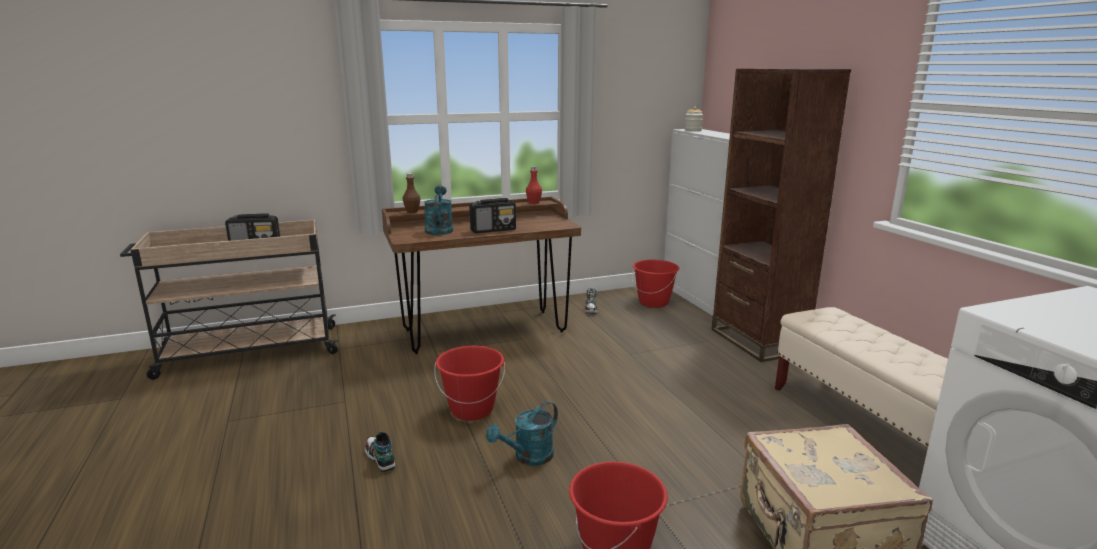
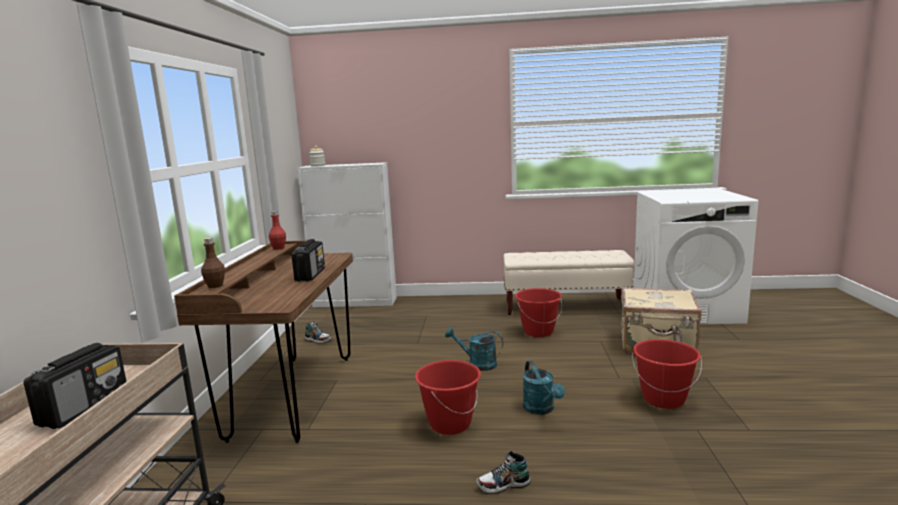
camera: 65 degrees left, 5 degrees down
(439, 229) = (268, 292): turquoise watering can -> turquoise watering can (477, 364)
(653, 302) = (341, 317): red bucket -> red bucket (538, 331)
(758, 341) = (443, 303): brown bookcase -> none

